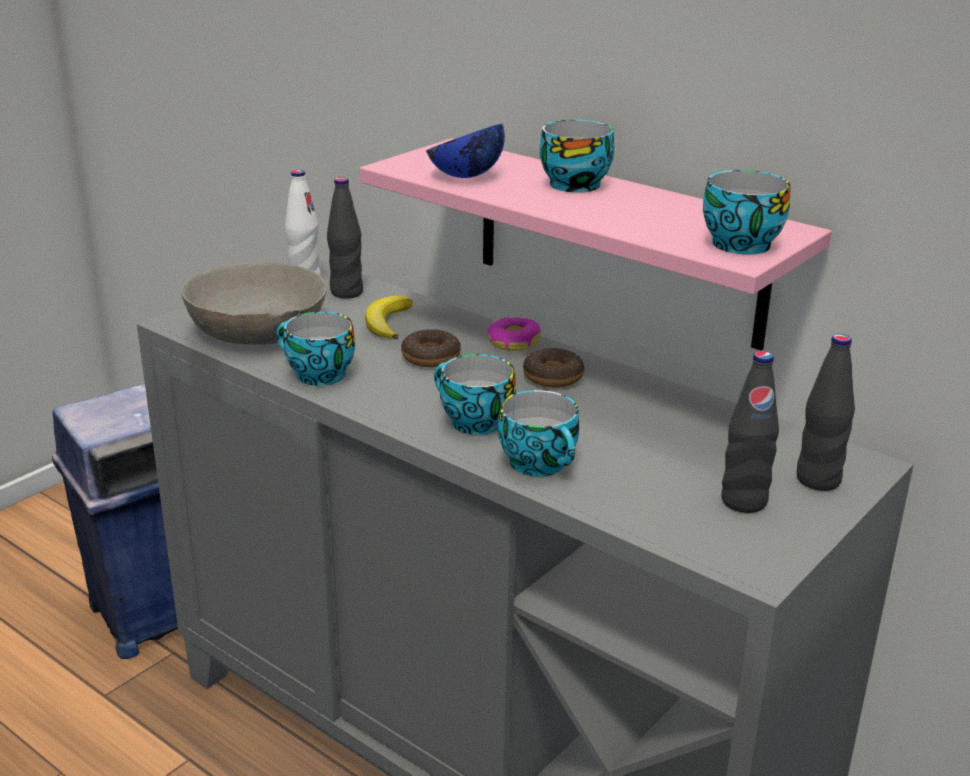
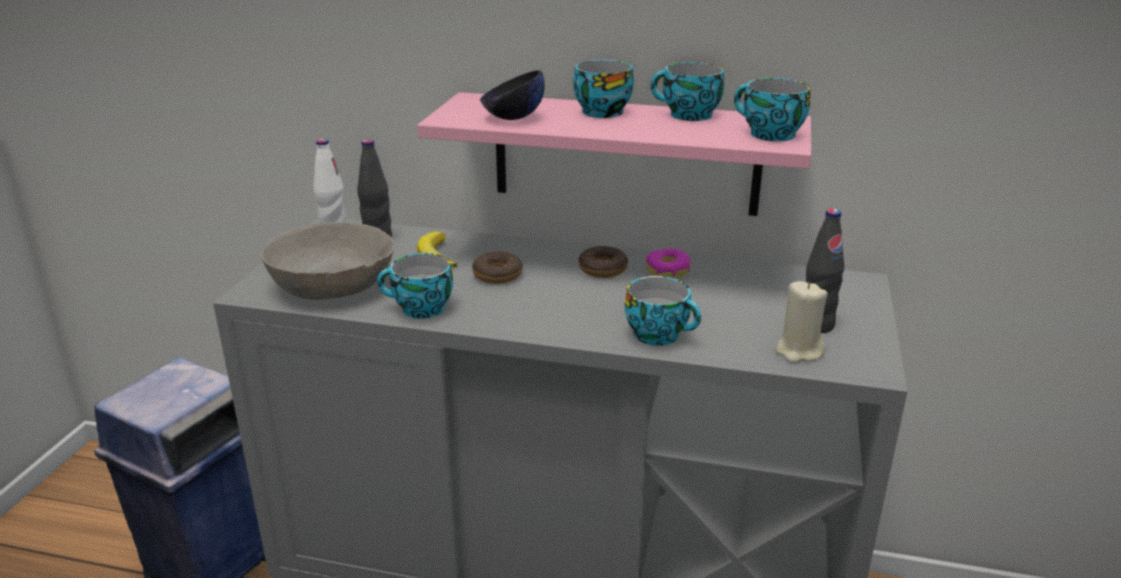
camera: 25 degrees left, 0 degrees up
(465, 176) = (512, 118): blue bowl -> black bowl
(472, 422) = (579, 316): cup -> cup (687, 115)
(513, 342) = (548, 250): donut -> donut (667, 271)
(687, 525) = (798, 351): none -> beige candle
(818, 480) = (845, 299): black bottle -> none

